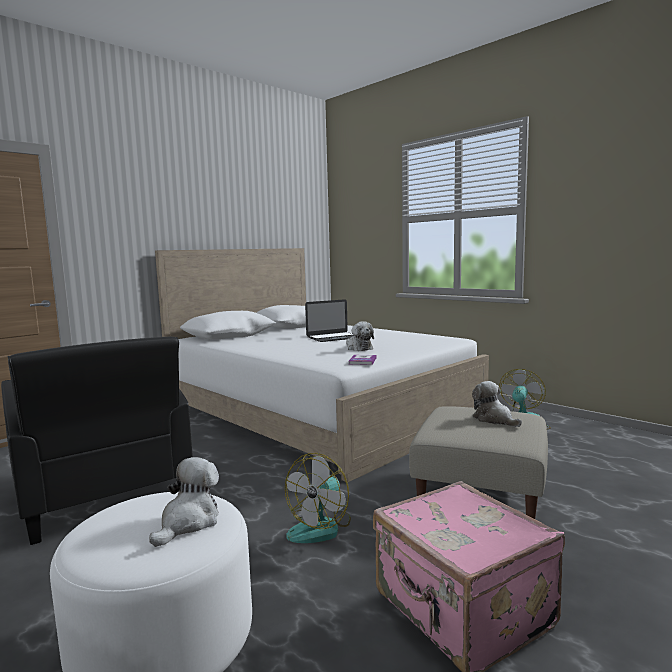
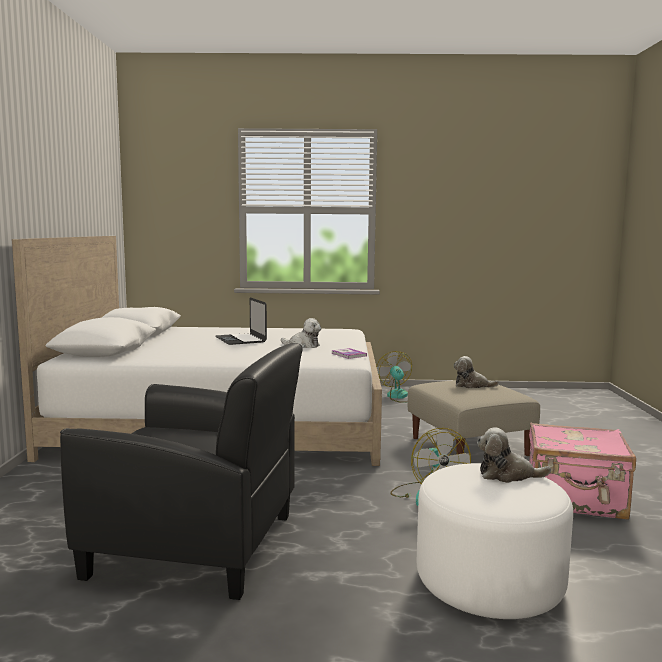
camera: 45 degrees left, 0 degrees up
(189, 522) = (507, 475): plush toy -> plush toy turned 60 degrees counterclockwise
(334, 337) = (240, 339): laptop -> laptop turned 135 degrees clockwise

